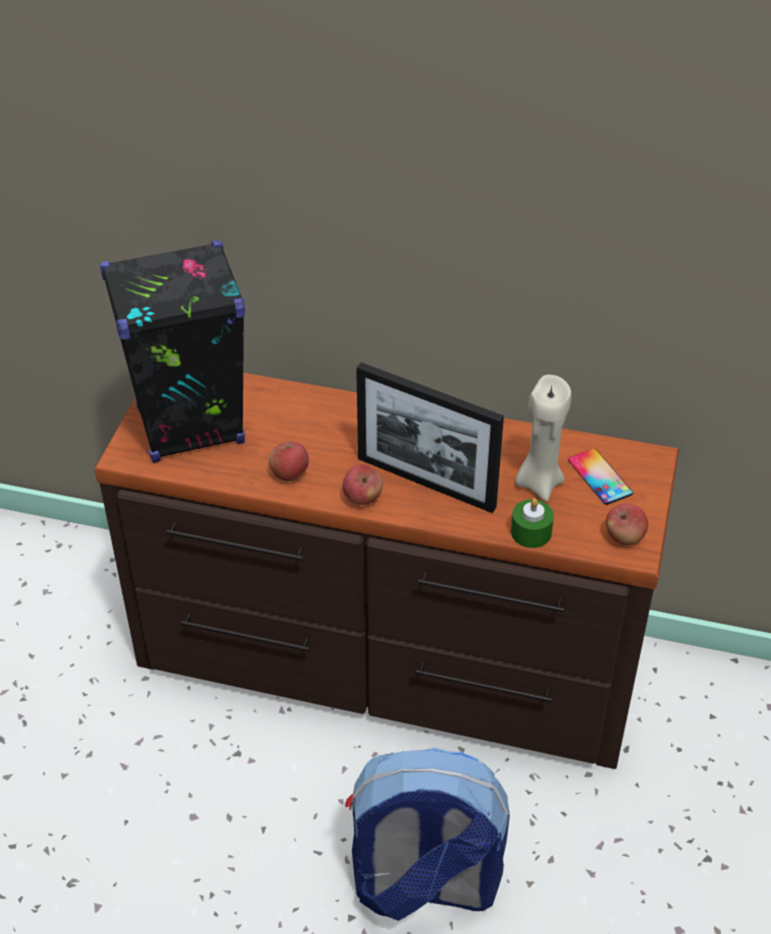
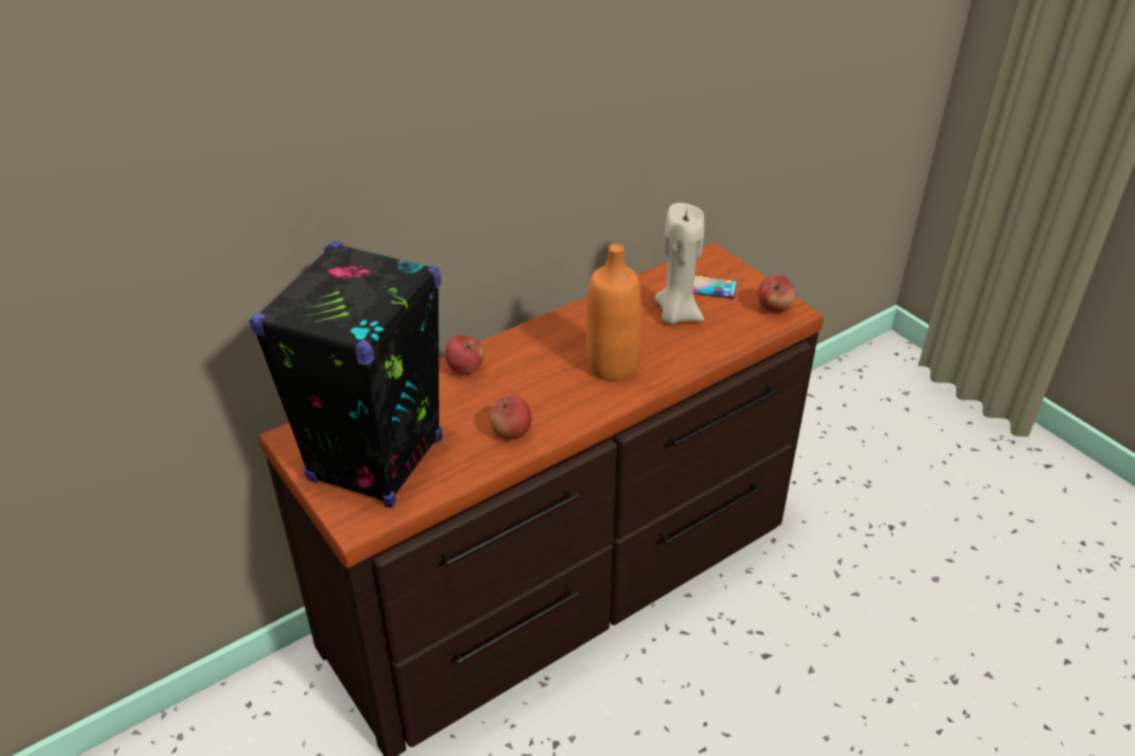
camera: 50 degrees left, 5 degrees down
(362, 498) = (588, 407): apple -> apple (465, 369)
(423, 882) = (787, 697): backpack -> none
(426, 483) = (611, 366): picture frame -> orange bottle
(531, 532) = (722, 345): green candle -> none

